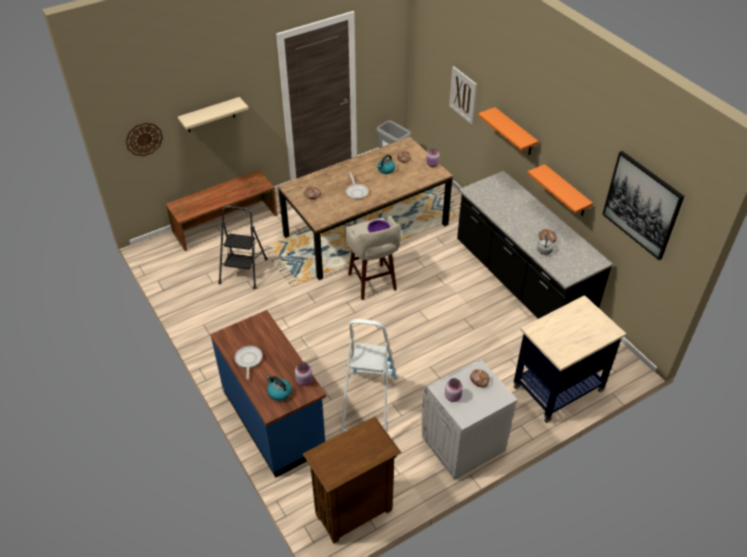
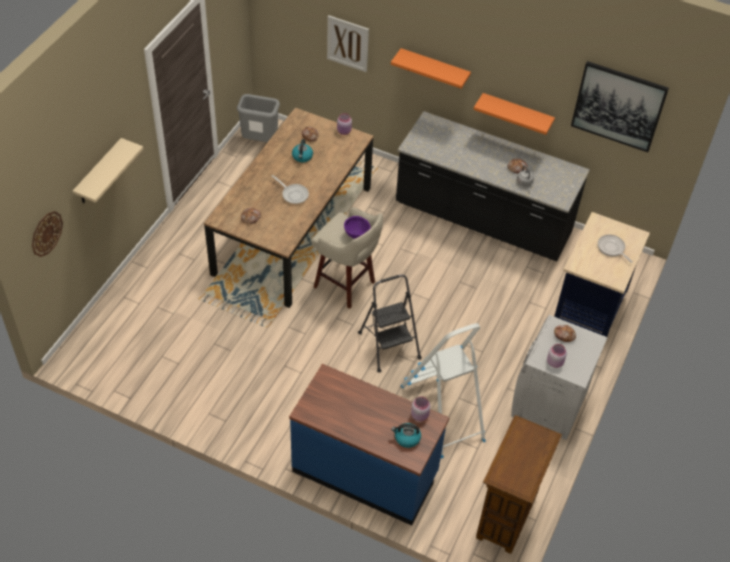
camera: 35 degrees left, 5 degrees up
(225, 222) = (132, 289): brown bench -> none
(244, 269) = (200, 333): black step ladder -> black step ladder (388, 343)
(248, 360) = (350, 422): frying pan -> frying pan (612, 248)

